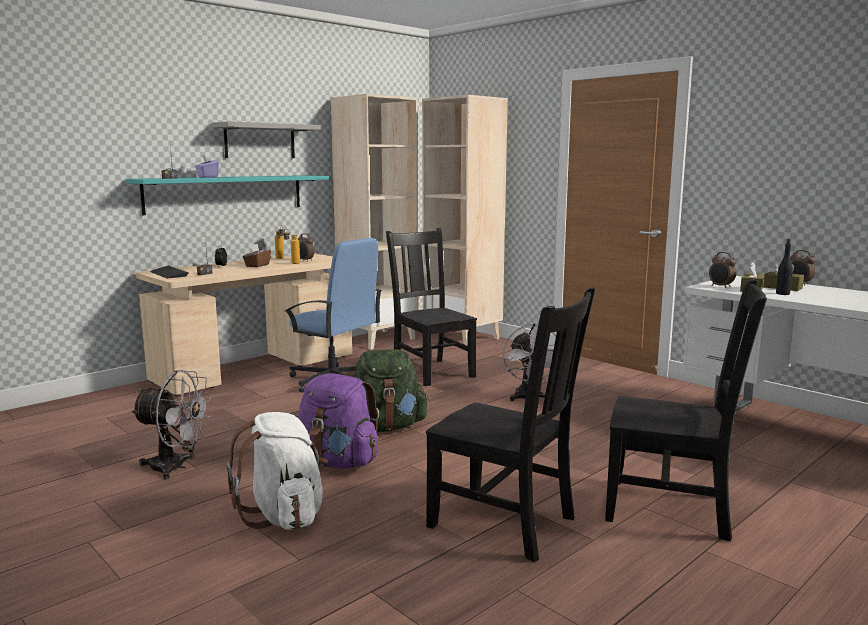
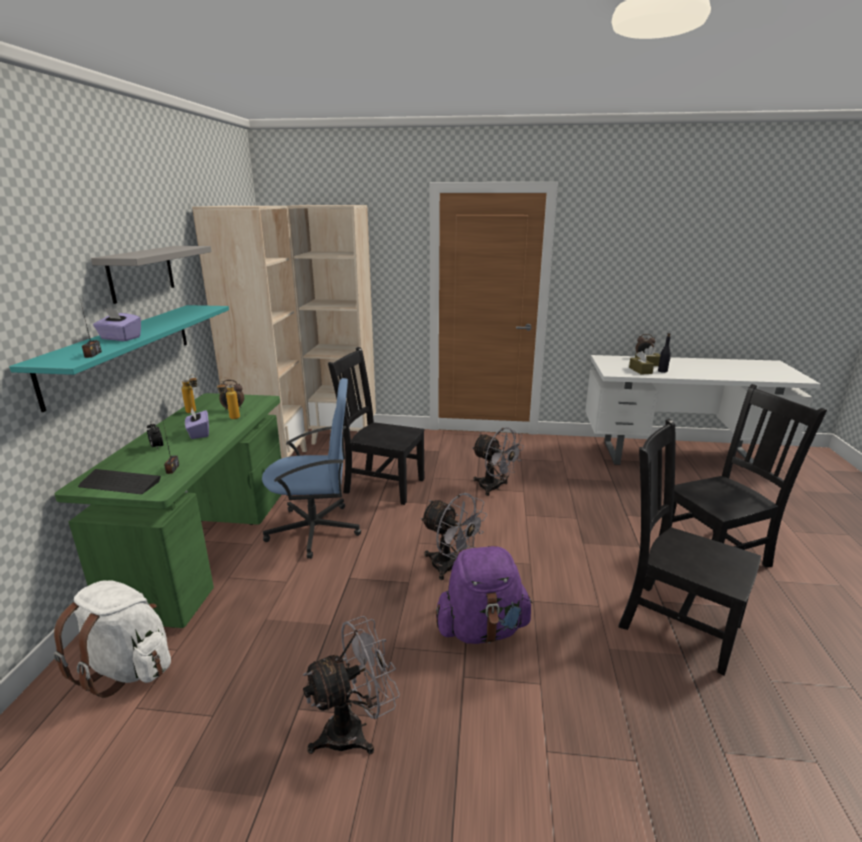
camera: 40 degrees left, 10 degrees up
(256, 369) = (209, 546): beige desk -> green desk
(257, 265) = (199, 433): brown tissue box -> purple tissue box
(284, 515) = (546, 720): white backpack -> white backpack (127, 668)
(386, 427) = (451, 567): green backpack -> grey fan
(506, 523) = (675, 623): black chair -> black chair turned 135 degrees counterclockwise
(720, 286) = (619, 371): alarm clock -> none

